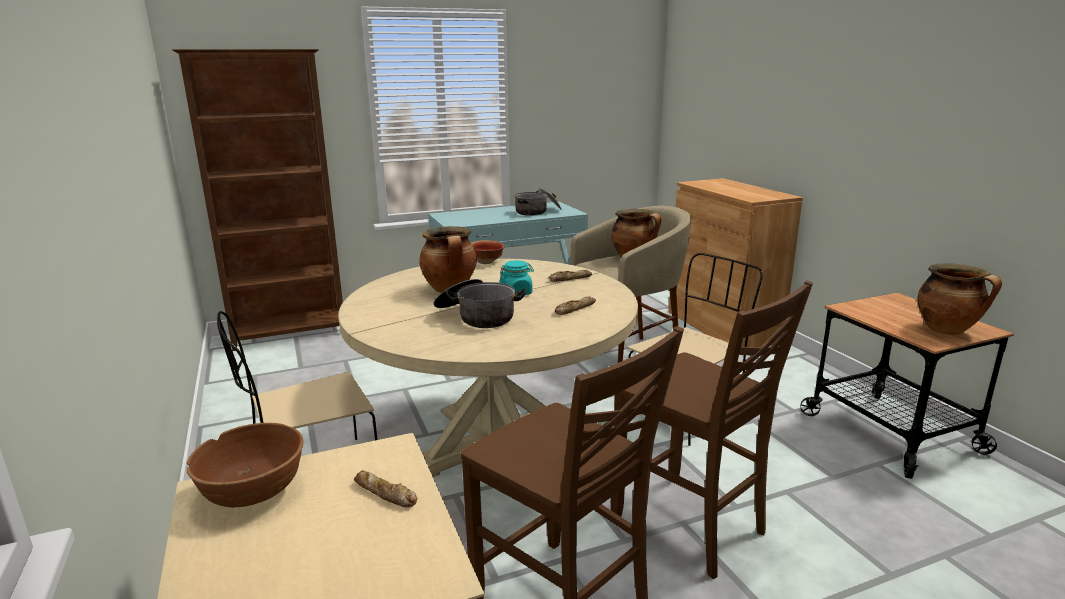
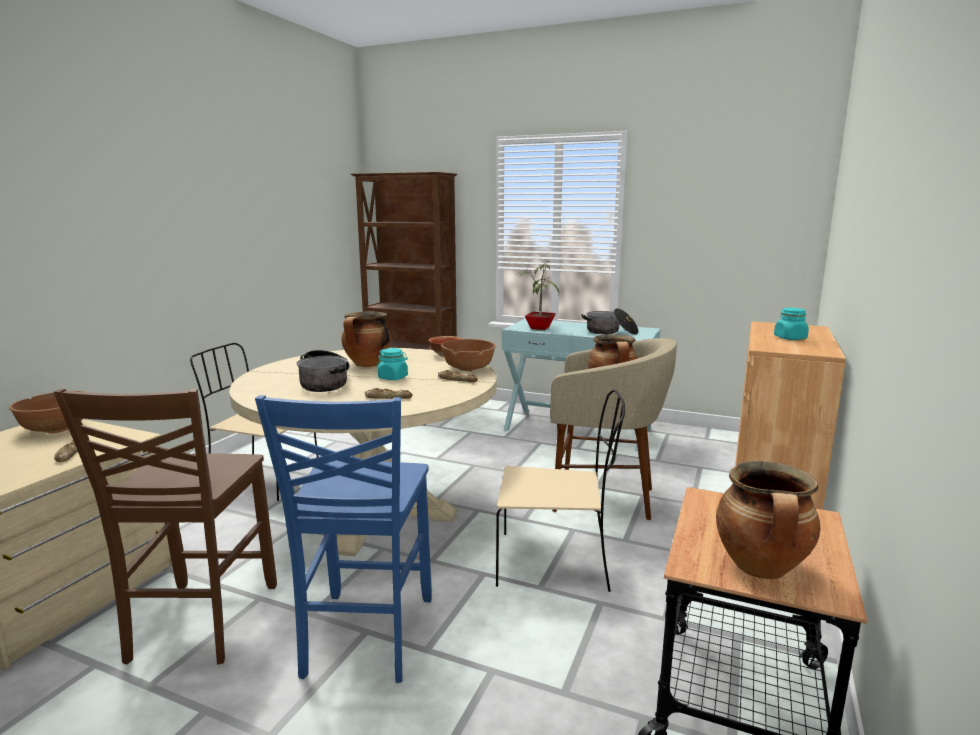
camera: 45 degrees right, 5 degrees down
(472, 220) = (538, 328): none -> potted plant
(545, 268) = (468, 369): none -> brown bowl
(690, 526) = (365, 637): brown chair -> blue chair
(739, 190) = (790, 338): none -> turquoise jar

